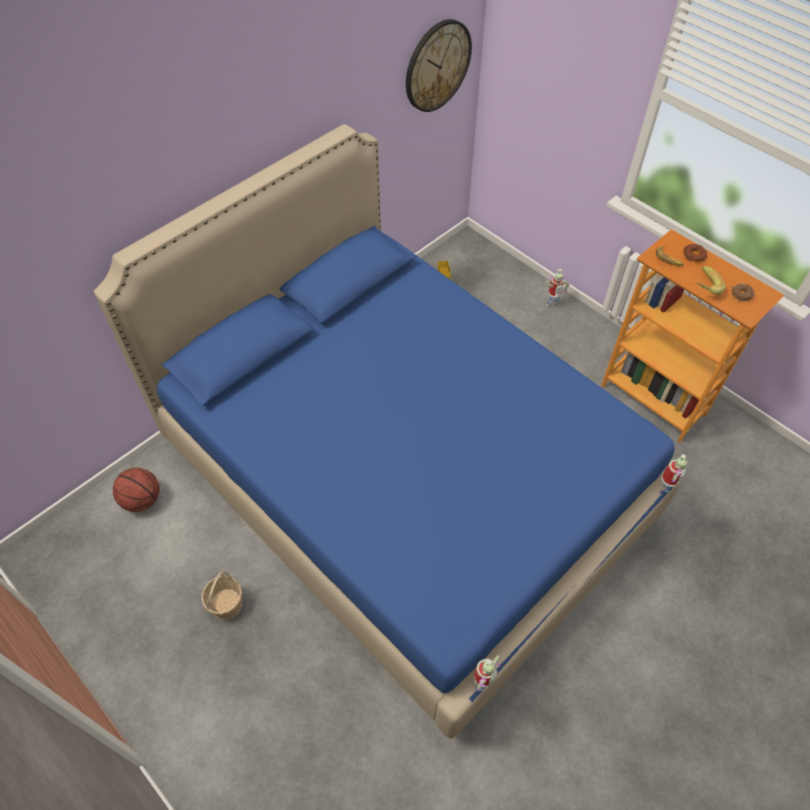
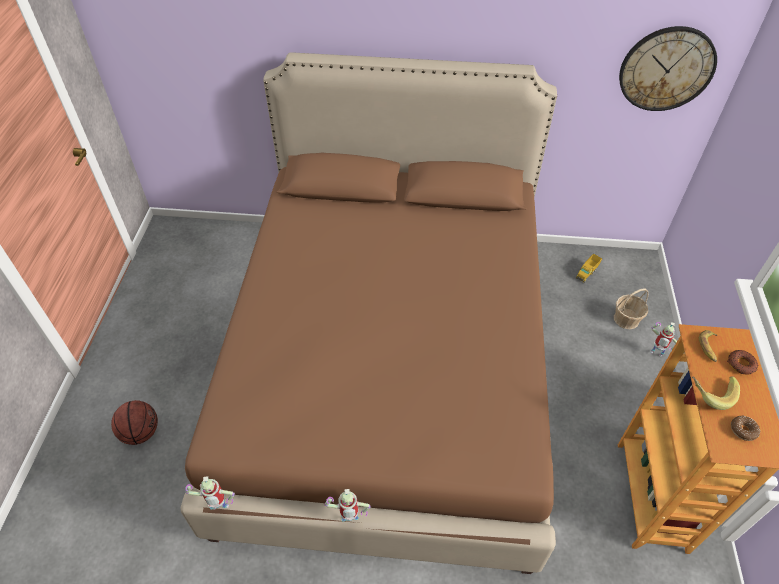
camera: 50 degrees right, 5 degrees down
(142, 500) = (243, 247): basketball -> basketball (141, 432)
(226, 604) = (208, 339): basket -> basket (626, 319)
(404, 479) = (389, 368): blue bed -> brown bed
(664, 490) = (518, 538): toy robot -> toy robot (349, 521)

